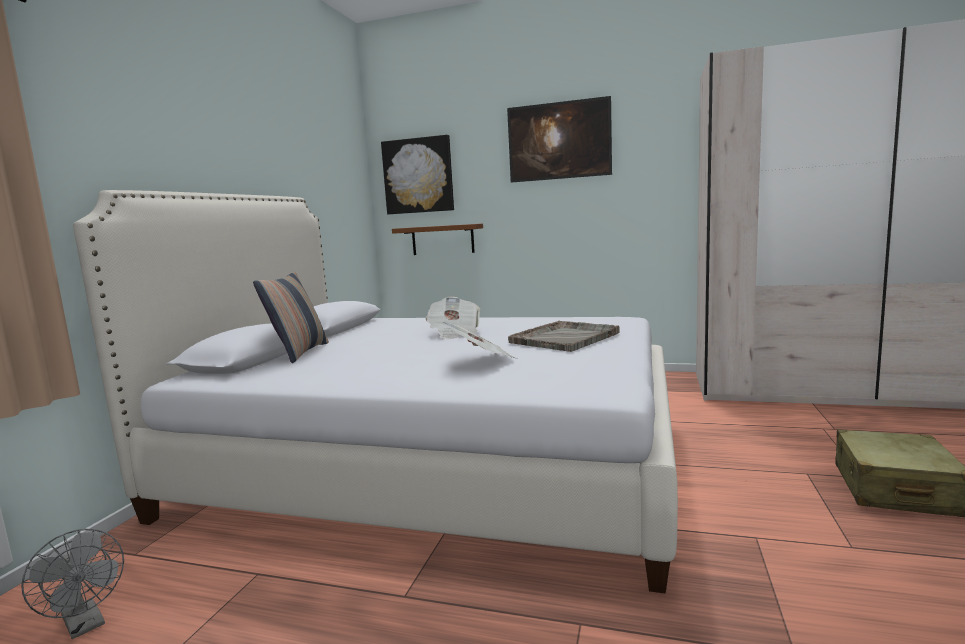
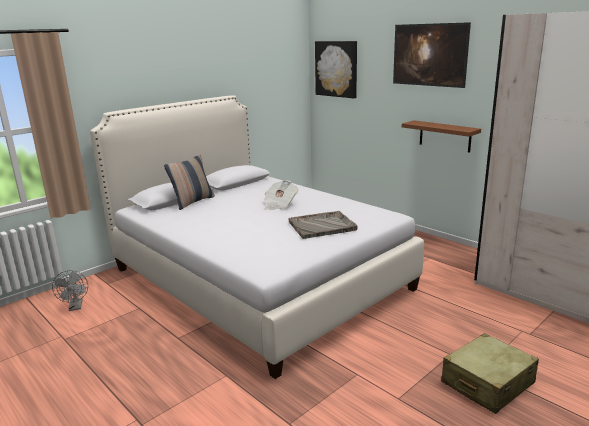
camera: 30 degrees right, 10 degrees up
(442, 239) = (348, 118): brown shelf -> brown shelf (445, 136)
(480, 359) = (250, 232): newspaper -> none

